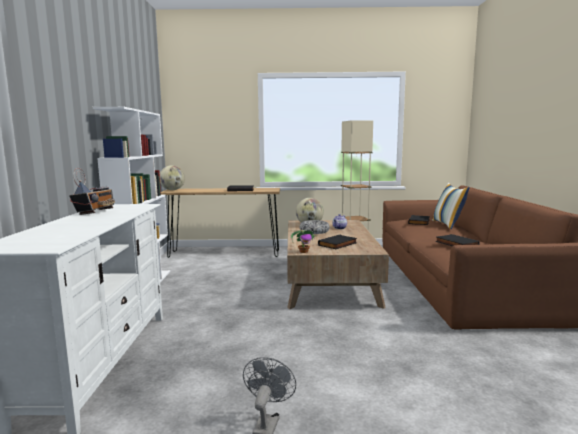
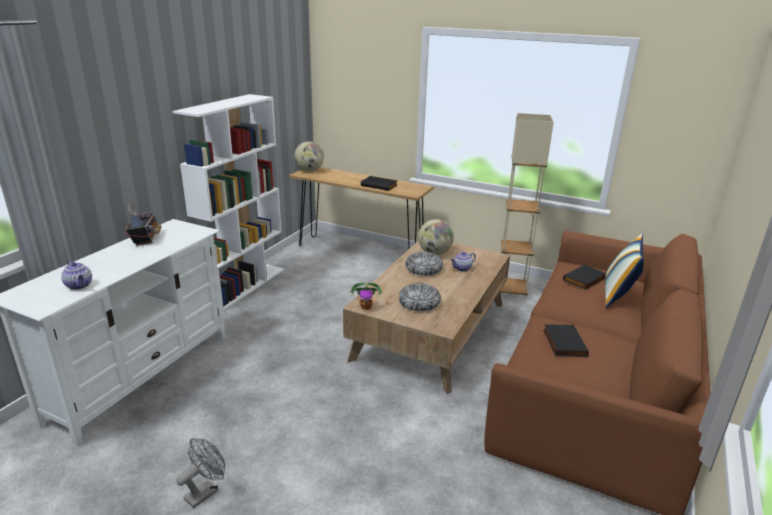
camera: 25 degrees right, 15 degrees up
(71, 234) = (79, 285): none -> teapot
(95, 212) = (146, 239): radio -> radio turned 45 degrees counterclockwise
(338, 244) = (419, 303): black book -> bowl

